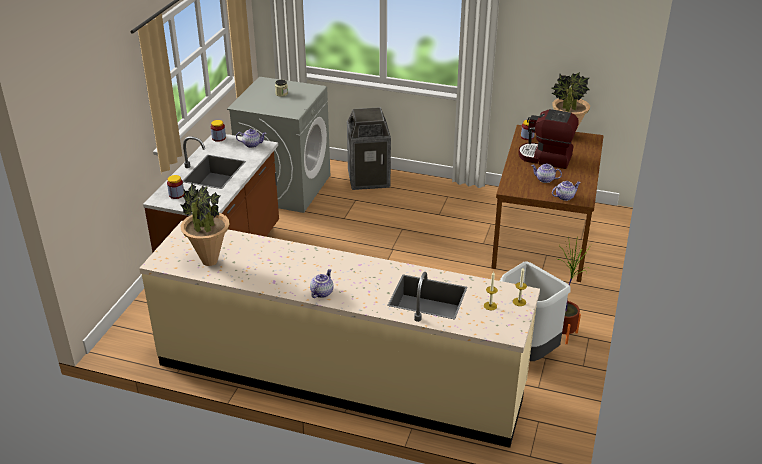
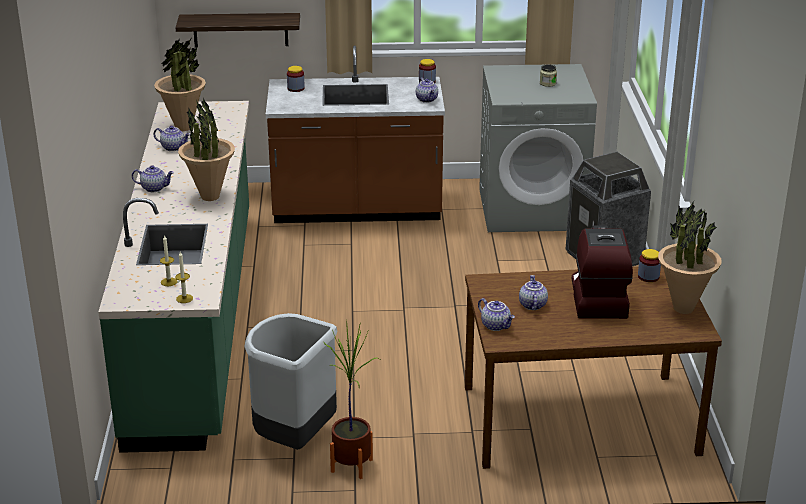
camera: 70 degrees right, 5 degrees down
(102, 179) = (240, 30): none -> shelf
(247, 272) = (173, 147): none -> teapot
(340, 376) = (196, 320): beige counter -> green counter
(356, 266) = (210, 197): none -> potted plant

